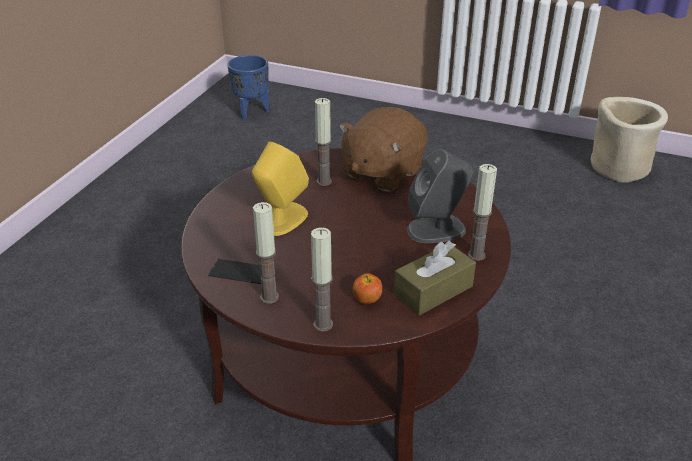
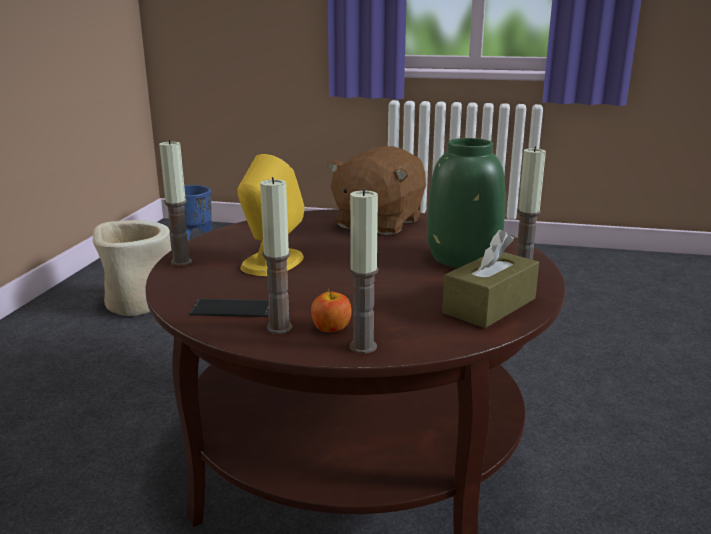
camera: 10 degrees left, 15 degrees down
(324, 181) = (313, 232): candle -> candle (181, 262)
(367, 299) = (410, 319): apple -> apple (331, 328)
(437, 229) = (464, 258): grey speaker -> green vase
(618, 168) = (582, 263): beige planter -> beige planter (138, 303)

